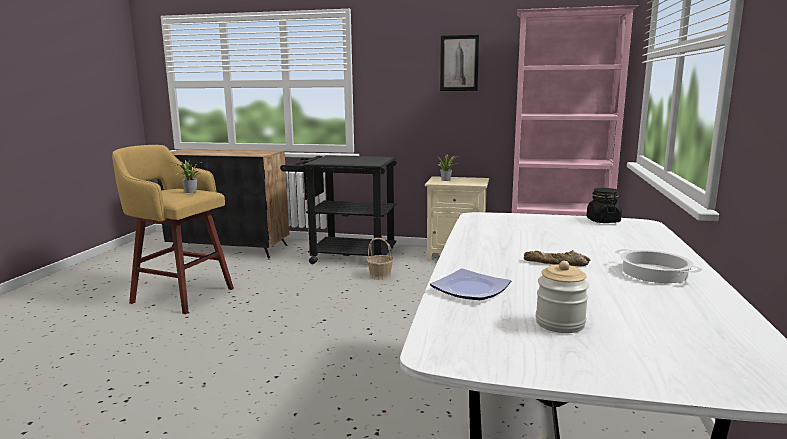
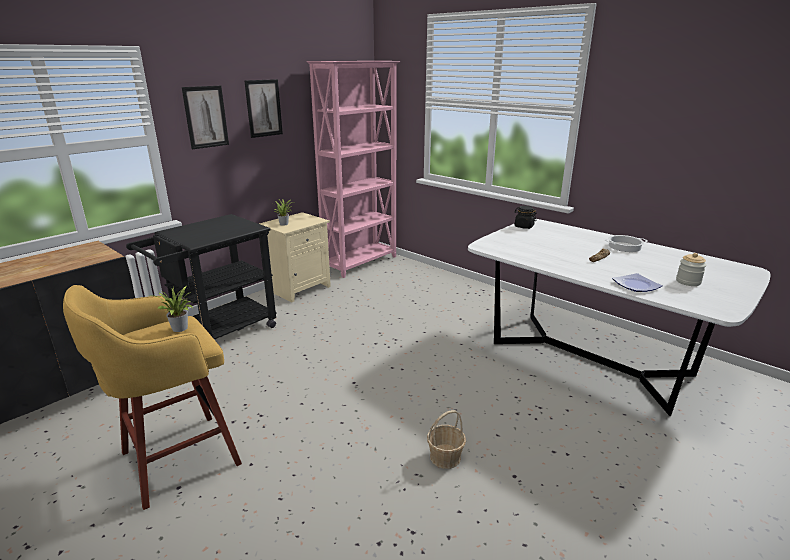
camera: 60 degrees left, 10 degrees up
(380, 276) = (294, 331): basket -> basket (445, 457)
(397, 68) = (206, 117): none -> picture

